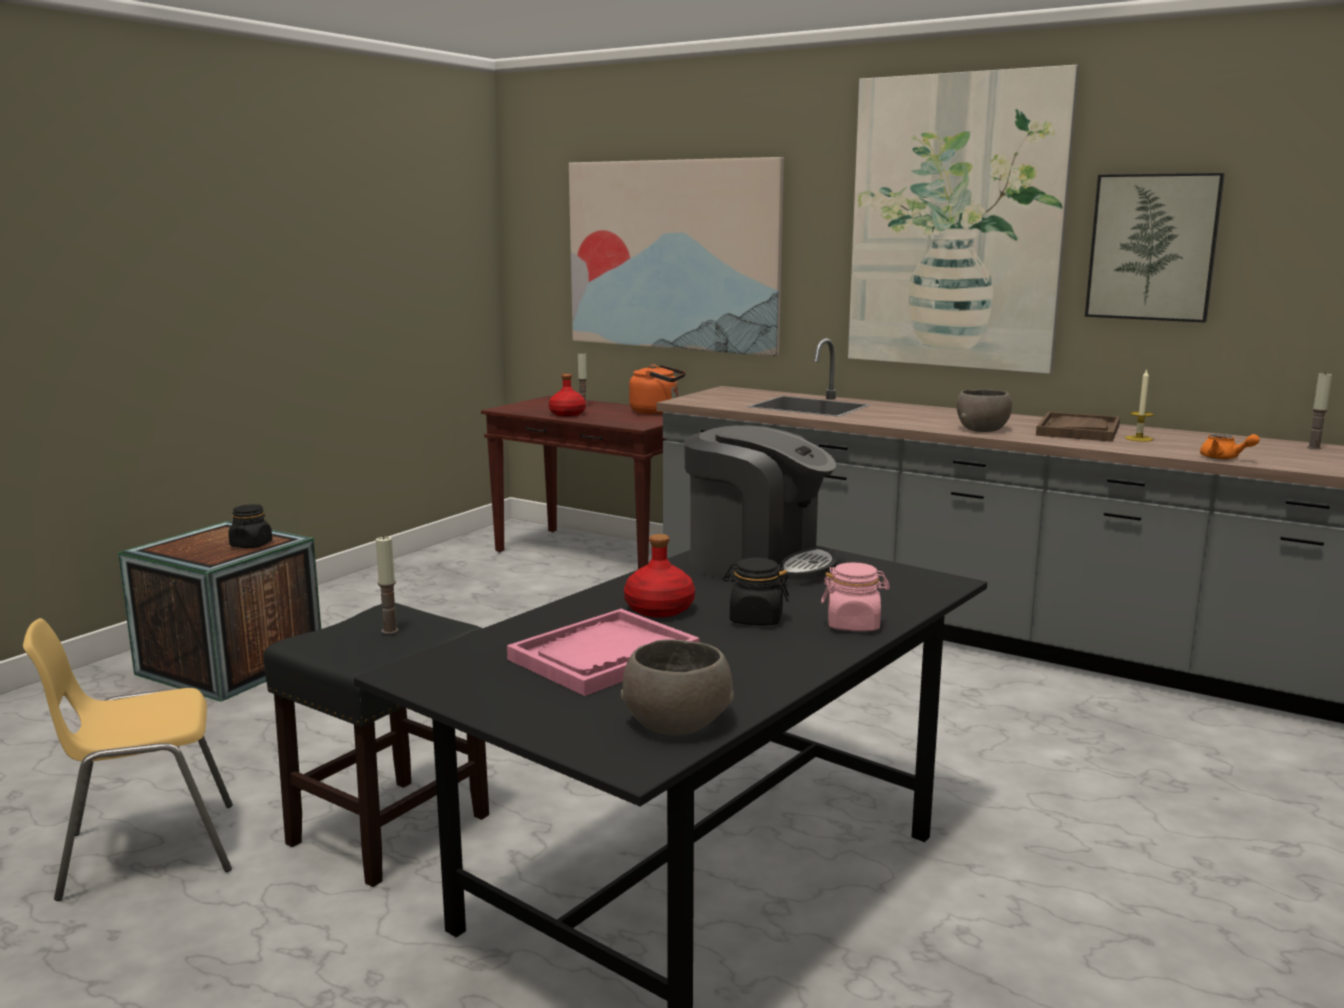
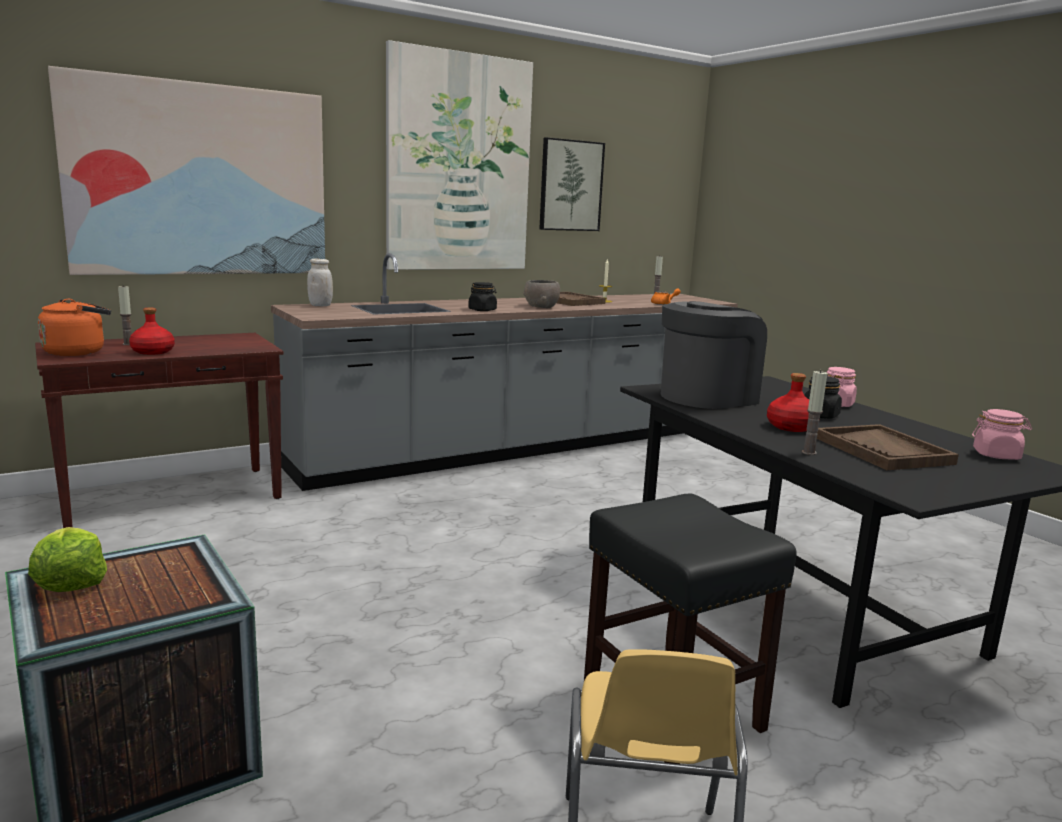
camera: 65 degrees left, 0 degrees up
(219, 533) = (70, 582): none -> lettuce
(251, 545) = (172, 568): black jar -> black jar (482, 310)
(390, 631) = (679, 520): candle -> candle (809, 453)
(604, 656) = (882, 450): pink tray -> brown tray
(657, 412) = (220, 337): orange kettle -> orange kettle (78, 352)
(677, 722) = (996, 455): grey bowl -> pink jar
(753, 392) = (320, 305): none -> white jar

